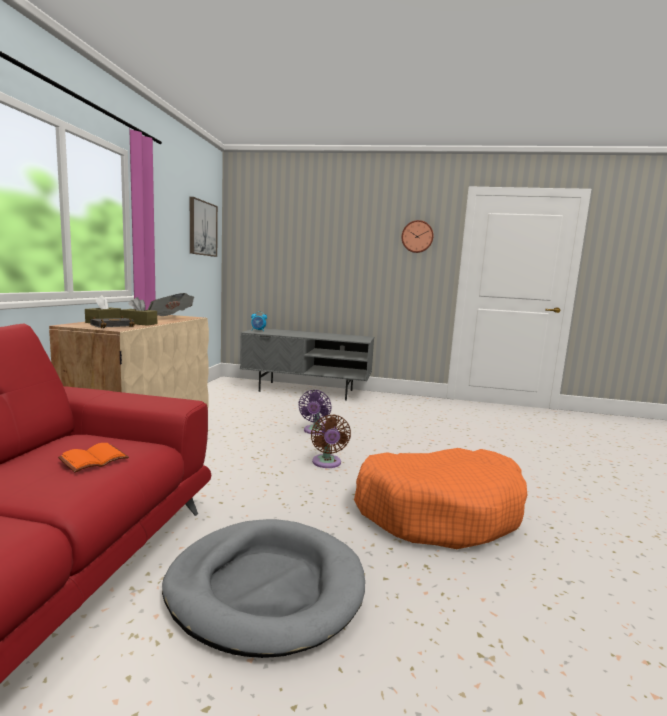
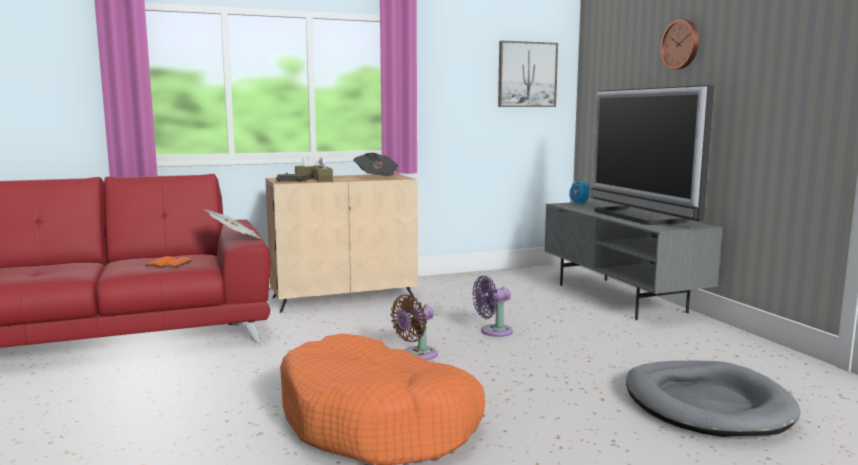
camera: 60 degrees right, 0 degrees up
(153, 403) = (234, 239): none -> newspaper
(266, 587) = (183, 386): grey dog bed -> grey dog bed (706, 404)
(322, 335) = (636, 216): none -> television
(417, 236) = (792, 47): wall clock -> wall clock (681, 44)

